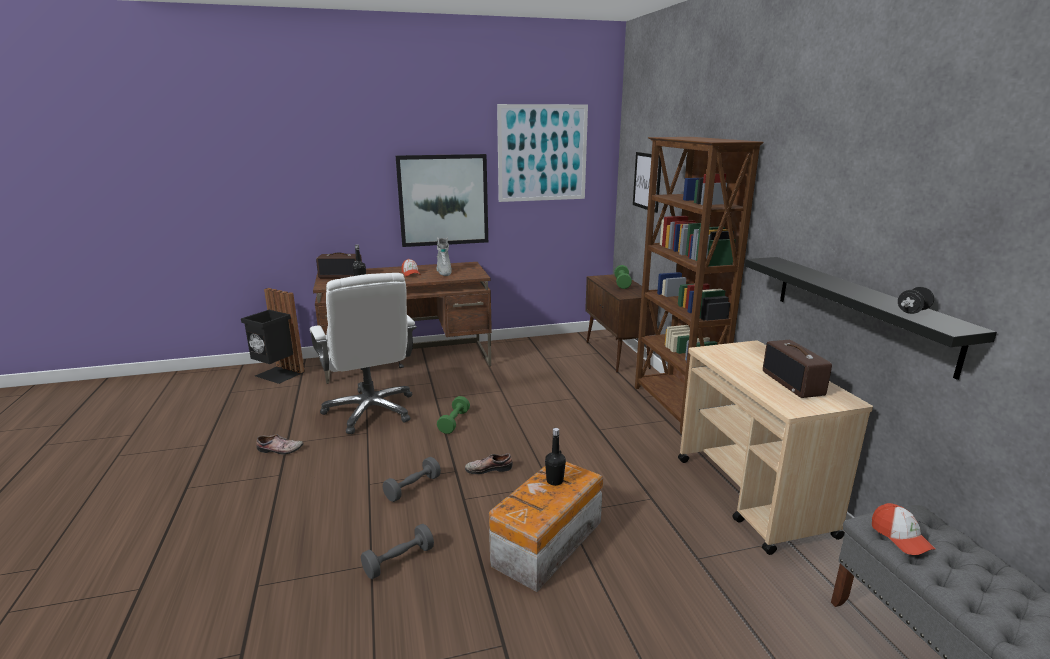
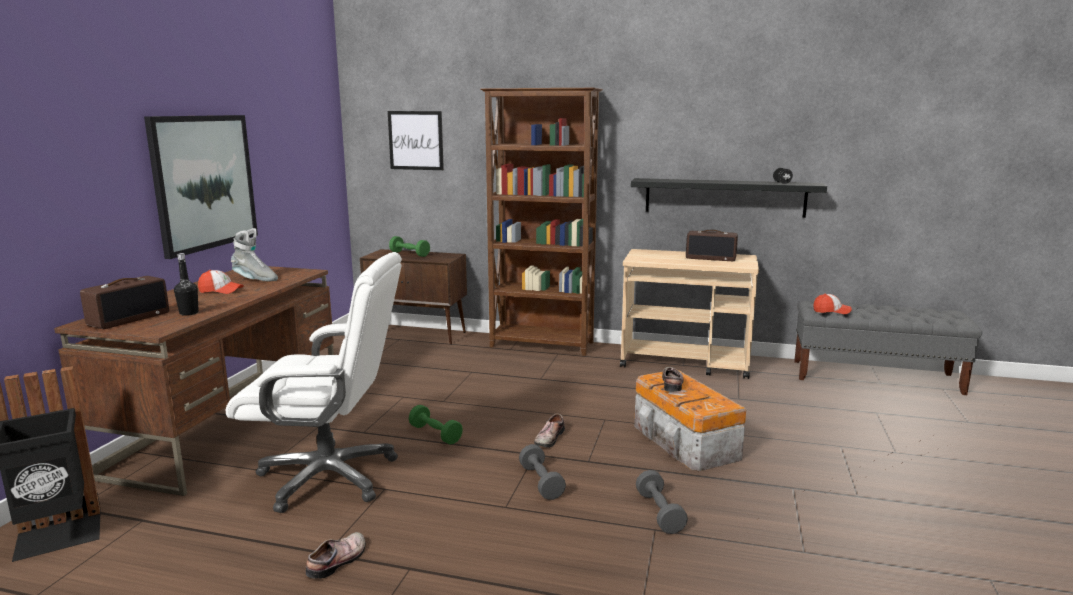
camera: 60 degrees left, 5 degrees down
(542, 153) = (288, 115): picture -> none
(554, 481) = (673, 384): black bottle -> shoe

